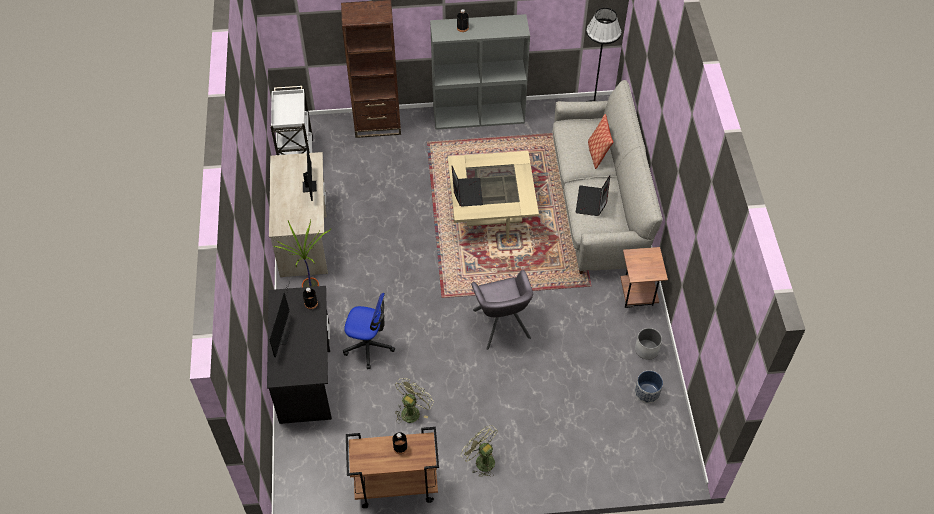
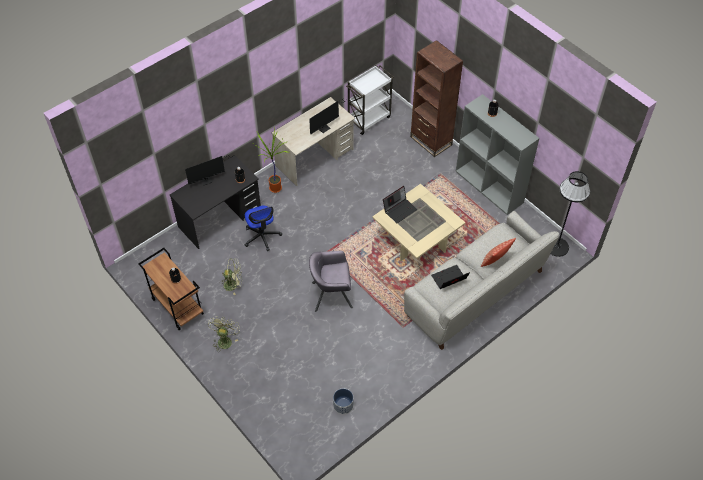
camera: 55 degrees right, 0 degrees up
(501, 324) = (331, 294): grey armchair -> grey armchair turned 45 degrees clockwise
(638, 295) = (418, 359): brown side table -> none
(646, 350) = (377, 387): white planter -> none

